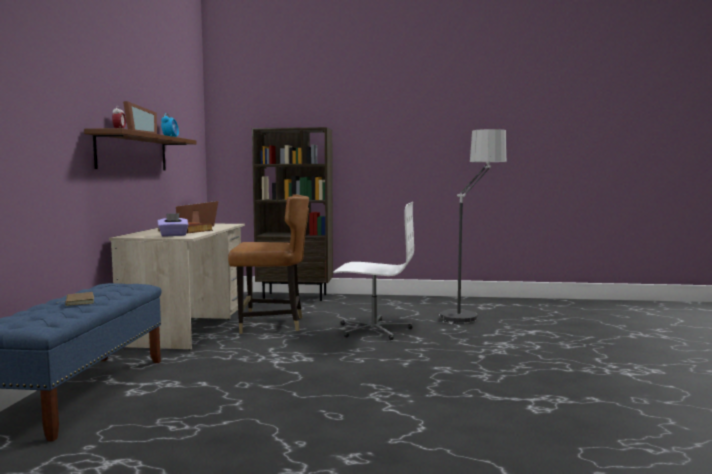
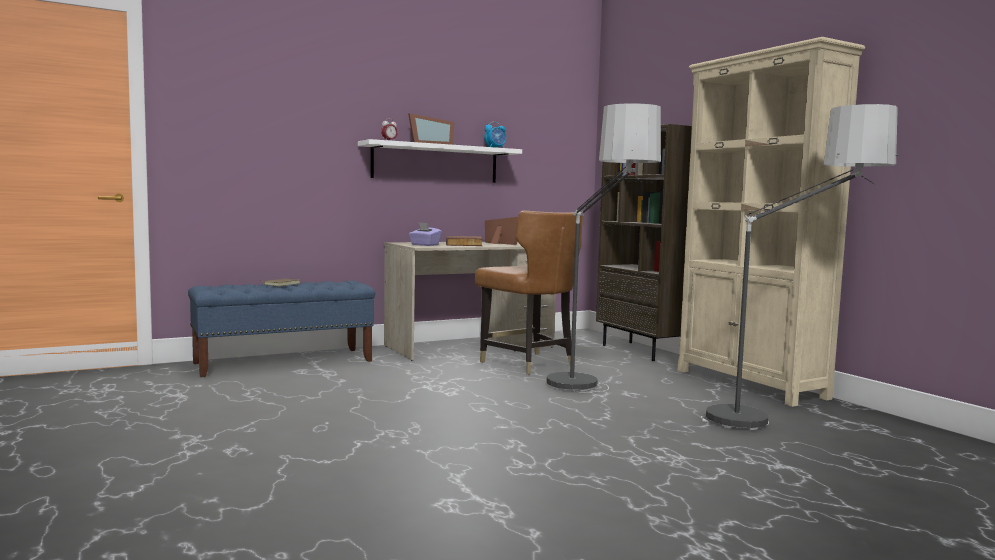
camera: 55 degrees right, 0 degrees up
(133, 152) = (435, 163): brown shelf -> white shelf
(373, 329) = (594, 396): white office chair -> floor lamp
(400, 299) = (750, 384): none -> beige bookcase

